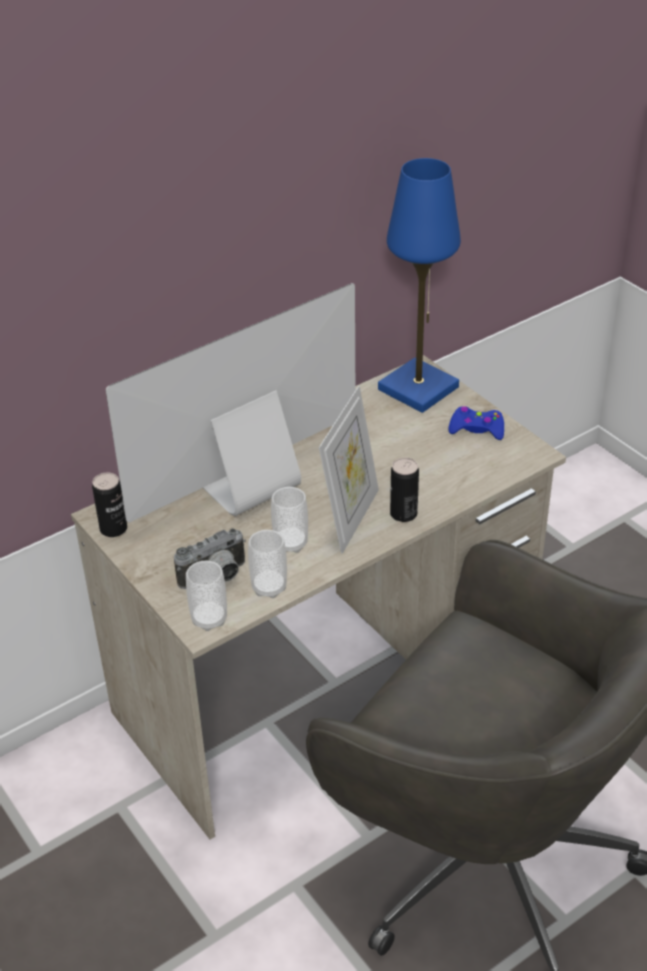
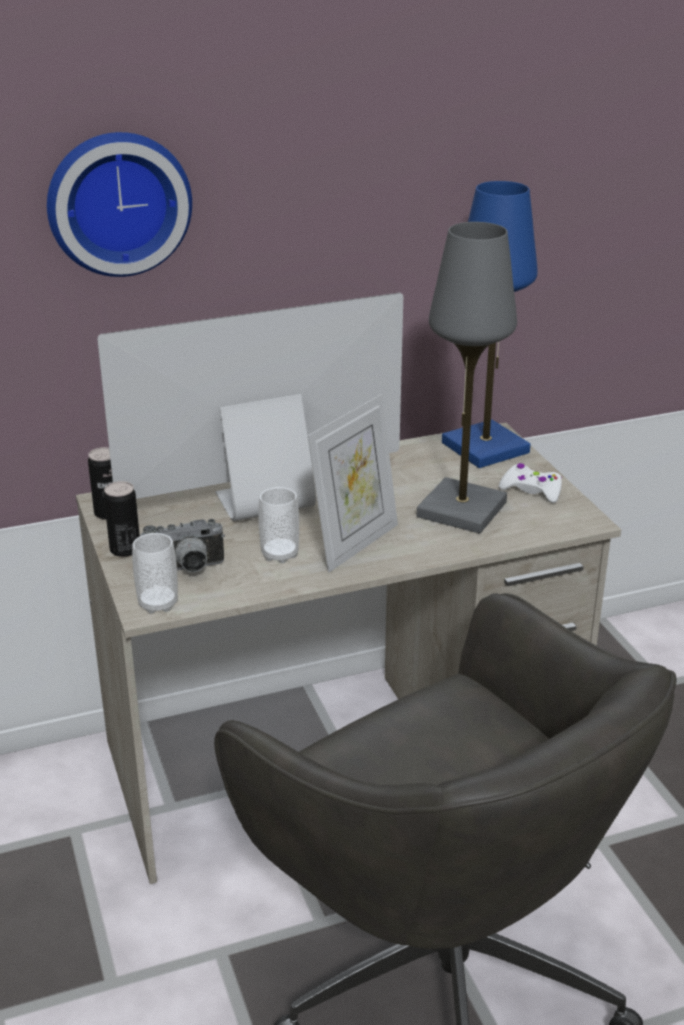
camera: 15 degrees right, 10 degrees down
(88, 249) = (118, 202): none -> wall clock
(269, 587) = (235, 588): cup -> none
(403, 514) = (413, 549): can -> can (125, 550)
(426, 462) = (462, 510): none -> grey table lamp
(476, 429) = (531, 490): blue game controller -> white game controller

